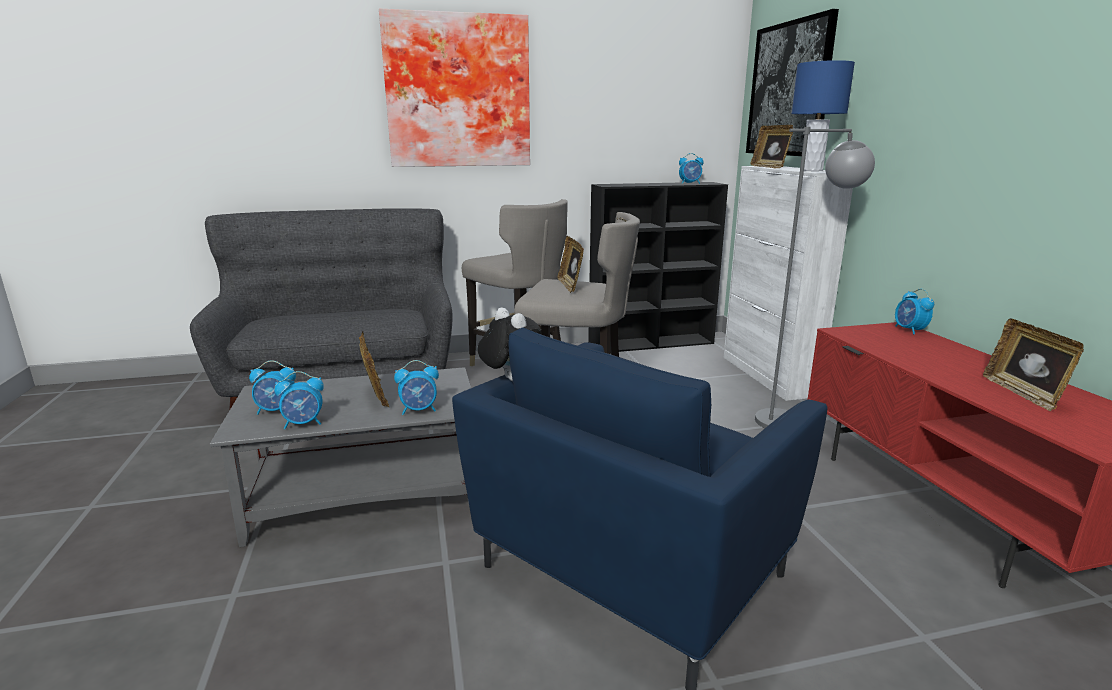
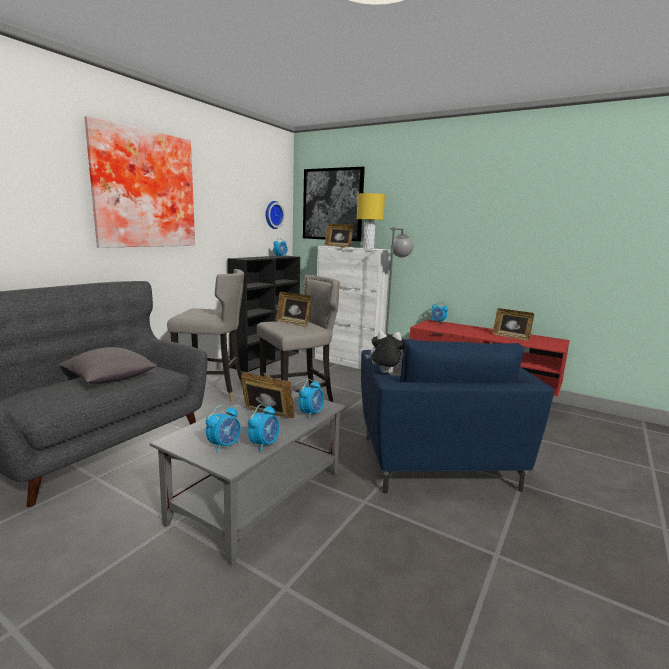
camera: 45 degrees left, 5 degrees down
(353, 319) = (110, 379): none -> grey pillow
(692, 115) = (272, 215): none -> wall clock
(812, 170) = (368, 248): blue table lamp -> yellow table lamp

